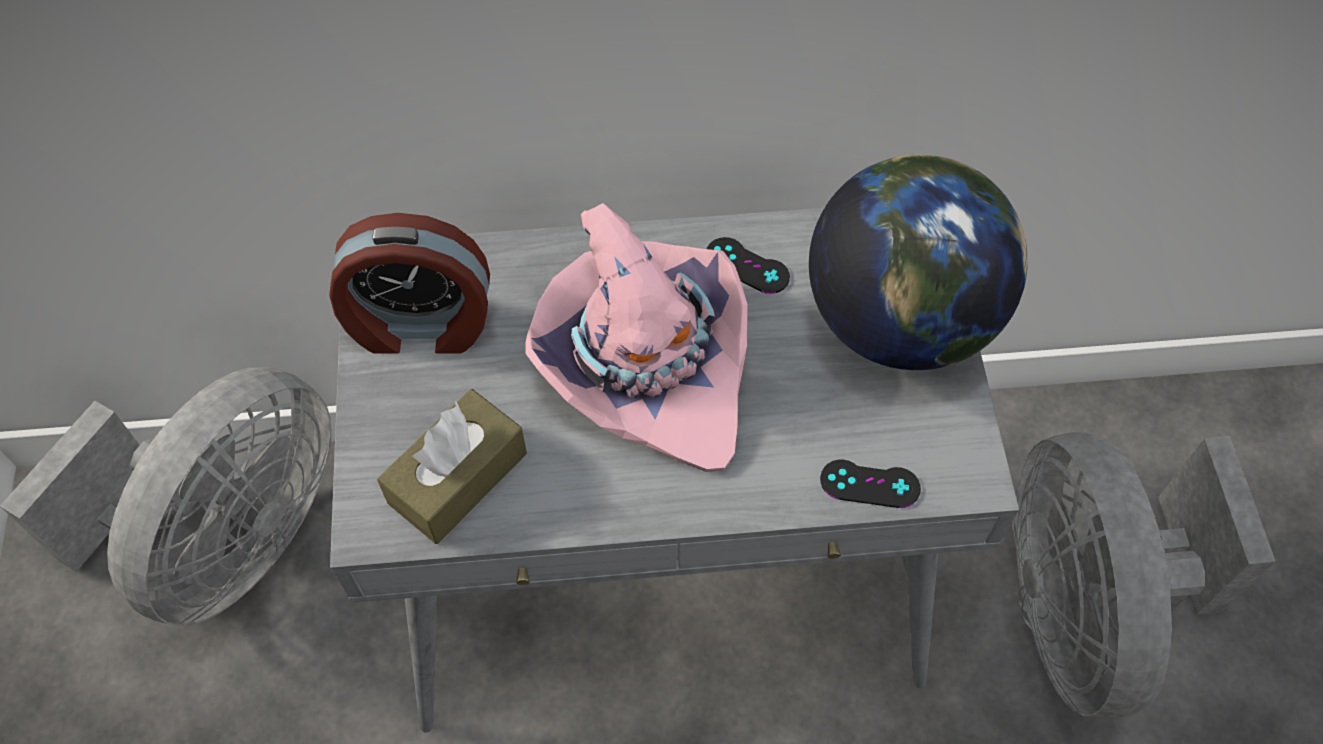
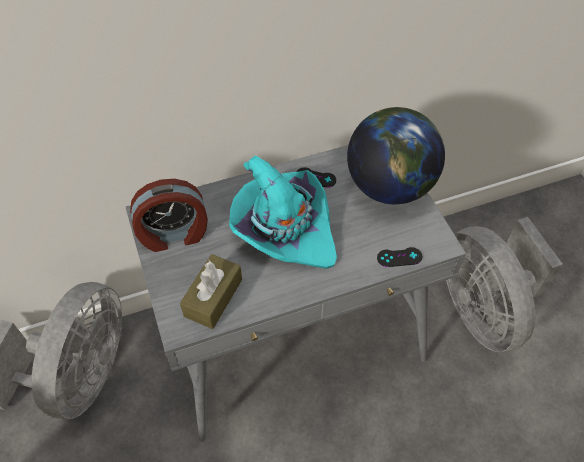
camera: 15 degrees left, 5 degrees down
(646, 362) = (284, 228): pink hat -> turquoise hat

